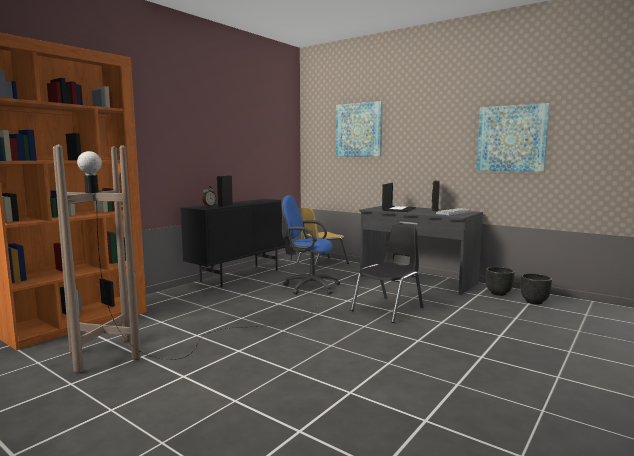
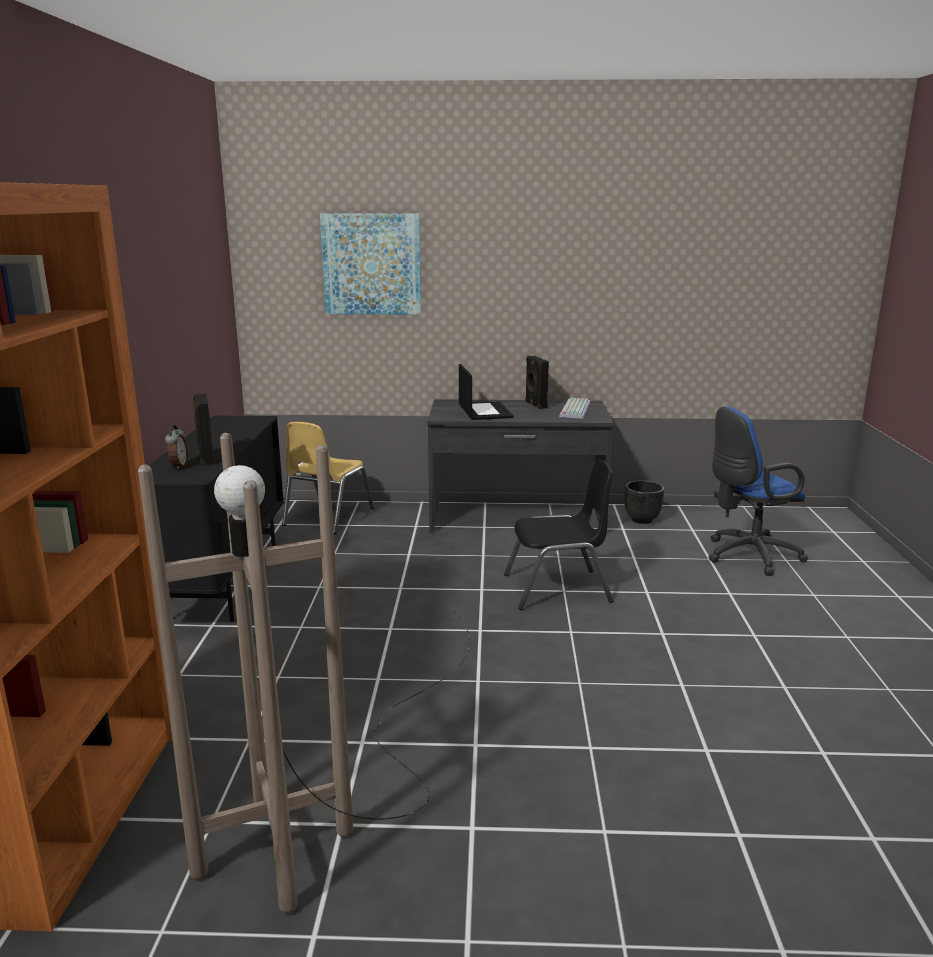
camera: 35 degrees left, 10 degrees up
(308, 287) = (384, 578): blue office chair -> blue office chair (747, 556)
(388, 309) = (558, 589): black chair -> black chair turned 75 degrees clockwise
(511, 138) = (642, 288): picture -> none
(534, 302) = (694, 524): black planter -> none

